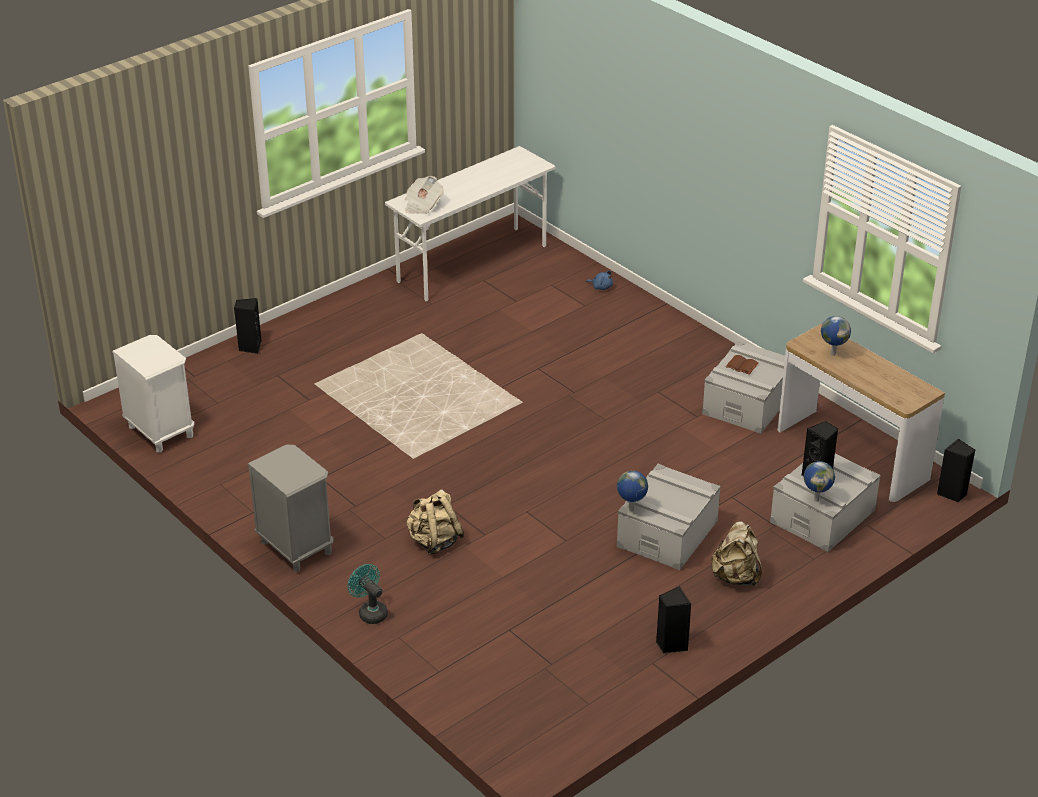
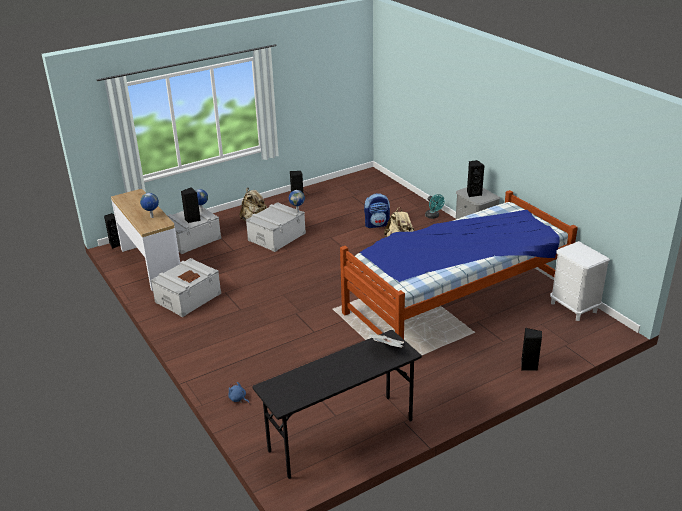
camera: 170 degrees left, 5 degrees down
(295, 467) = (473, 193): none -> black speaker
(338, 428) = (455, 301): none -> bed
(472, 263) = (341, 436): white desk -> black desk
(482, 580) = (377, 224): none -> backpack

